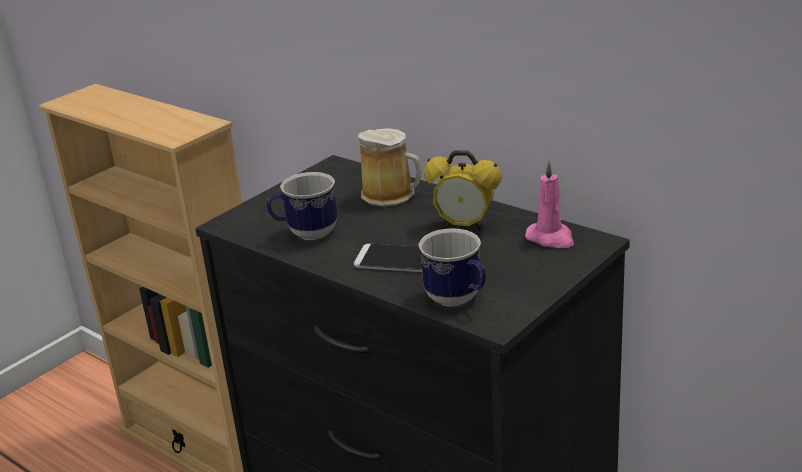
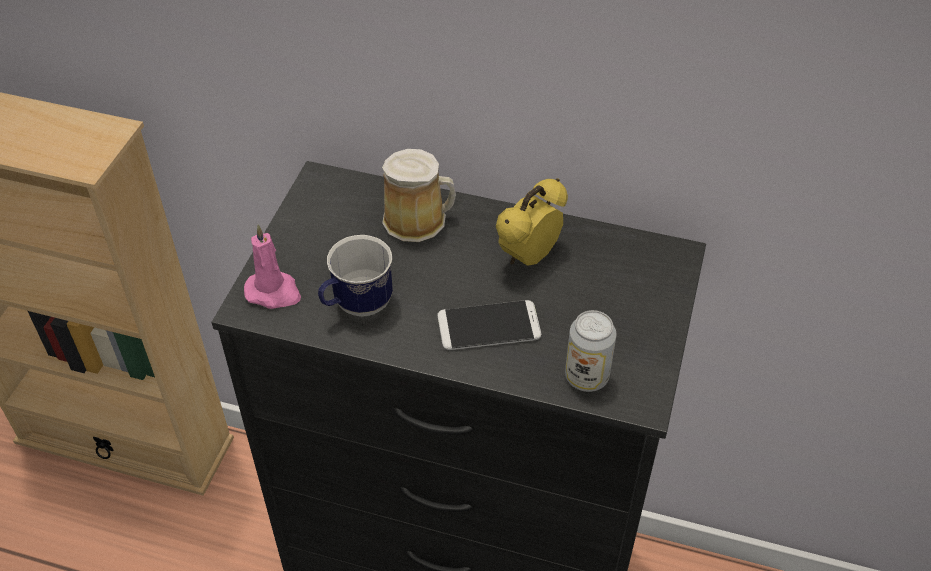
camera: 25 degrees left, 20 degrees up
(458, 300) = (586, 377): mug -> can
(464, 226) = (529, 257): alarm clock -> alarm clock turned 135 degrees clockwise
(551, 238) = (629, 259): pink candle -> pink candle (274, 292)

